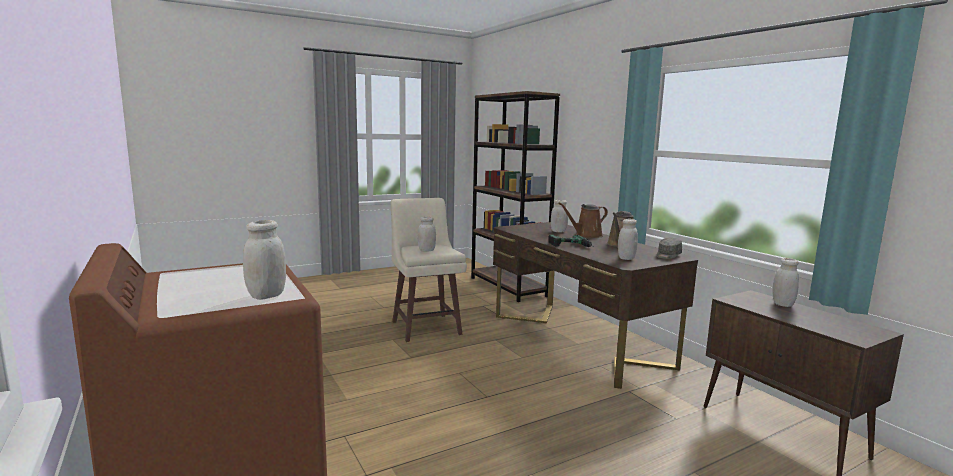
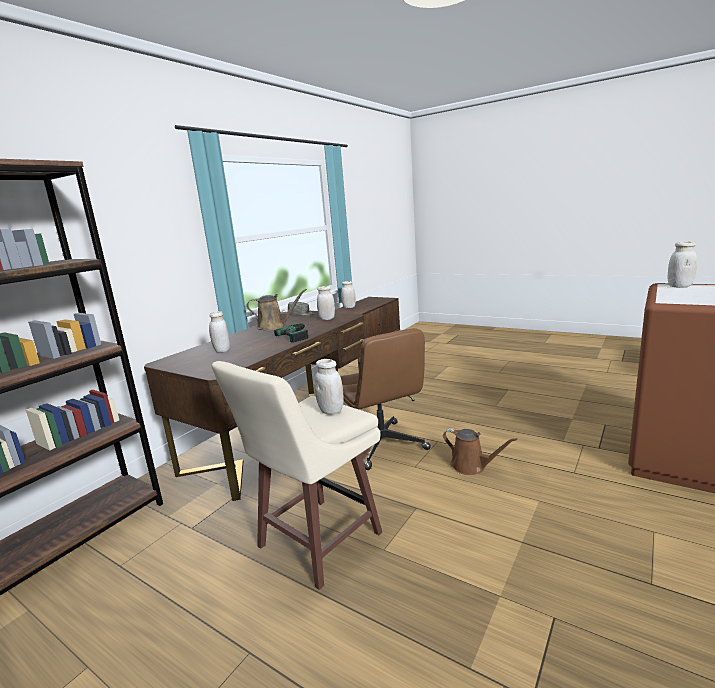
camera: 115 degrees left, 5 degrees up
(511, 371) = (383, 445): none -> brown office chair
(586, 235) = (238, 340): brown watering can -> brown watering can (471, 466)

